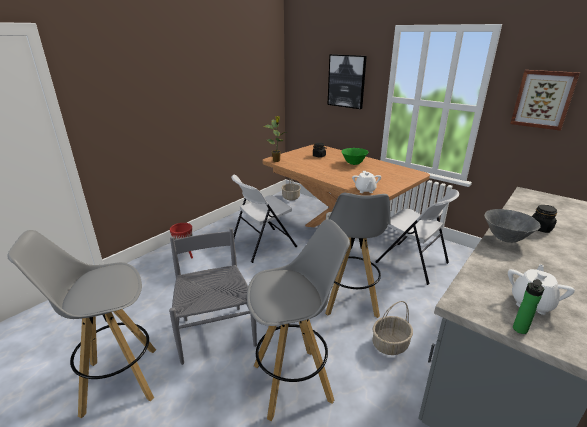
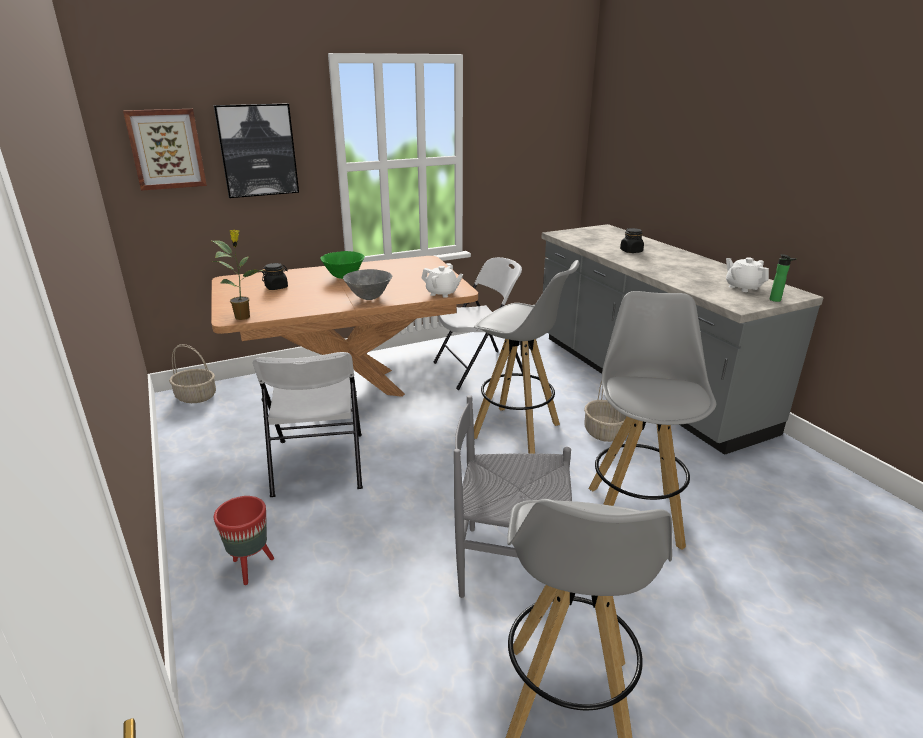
camera: 65 degrees left, 0 degrees up
(506, 239) = (644, 265): grey bowl -> grey bowl (369, 298)
(543, 99) = (514, 137): picture -> picture (166, 149)

